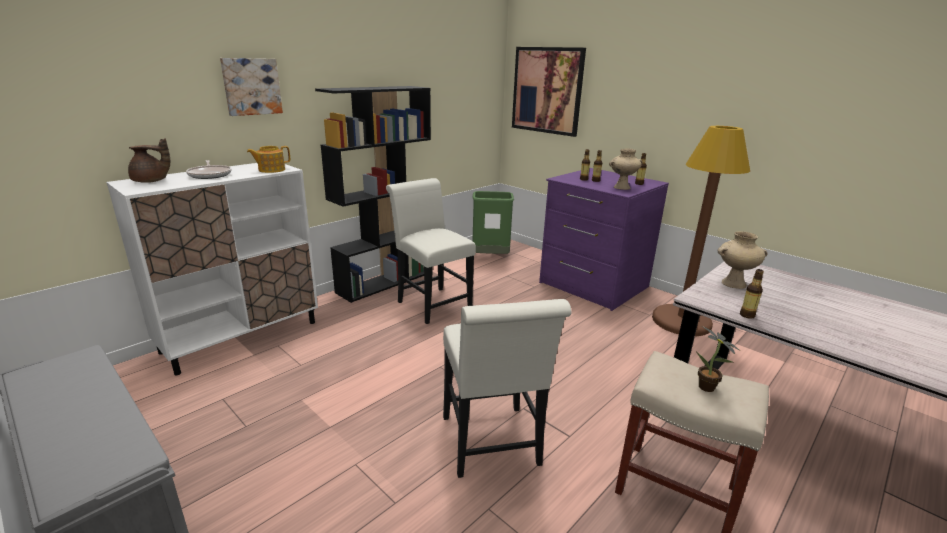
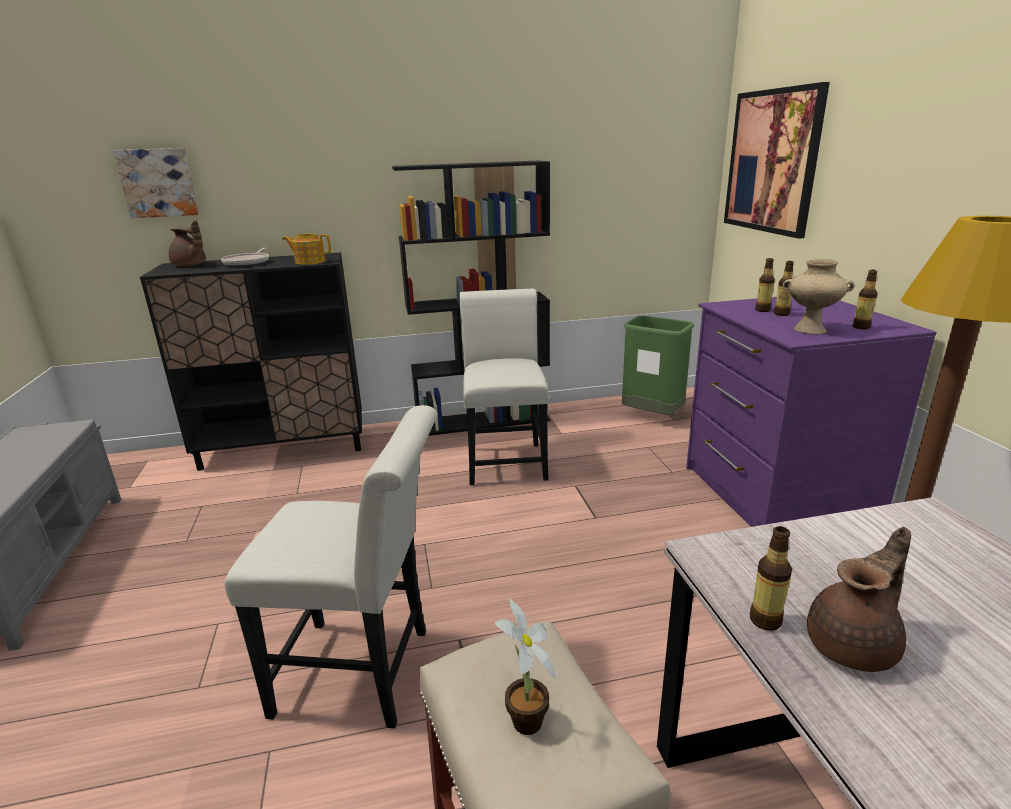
camera: 35 degrees right, 0 degrees up
(242, 336) = (284, 447): white cabinet -> black cabinet
(251, 86) = (314, 165): picture -> picture (158, 183)
(492, 446) = (365, 672): white chair -> white chair turned 105 degrees counterclockwise
(734, 283) = (846, 550): beige vase -> none
(779, 314) = (854, 645): none -> brown teapot

